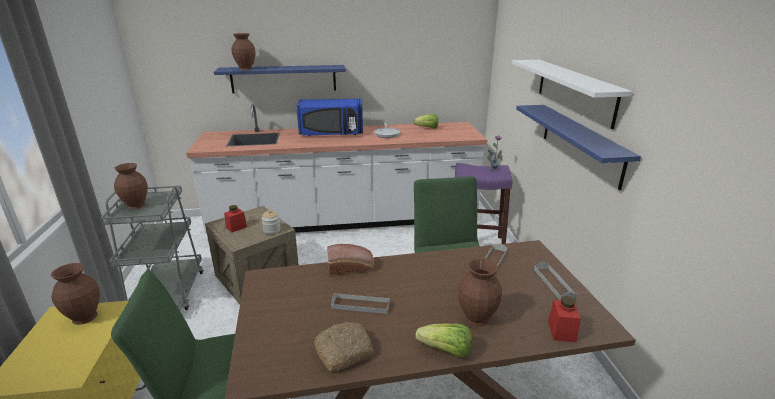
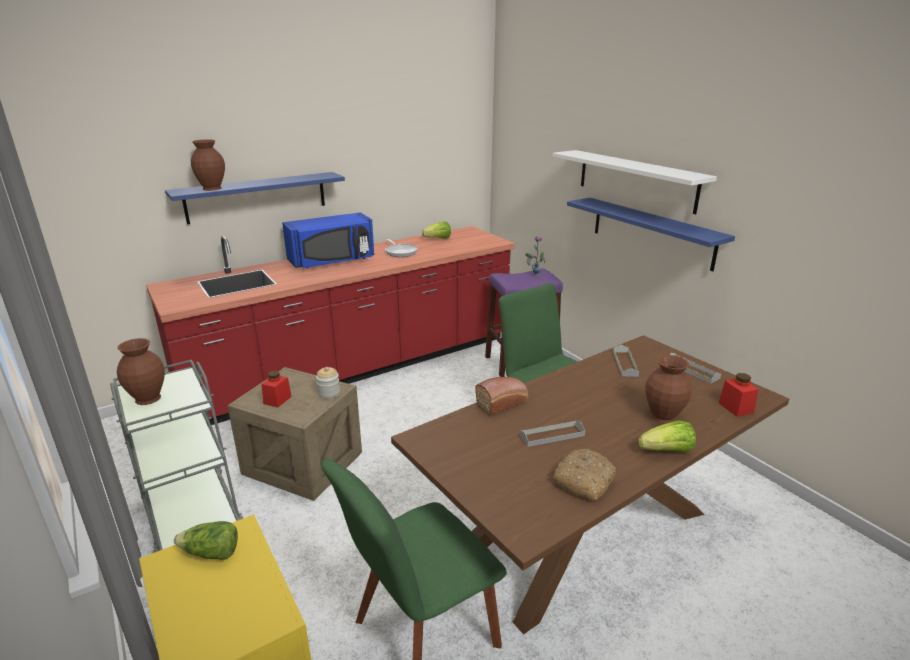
camera: 25 degrees left, 0 degrees up
(85, 317) = (211, 553): brown vase -> lettuce
(345, 221) = (356, 369): white counter -> red counter

